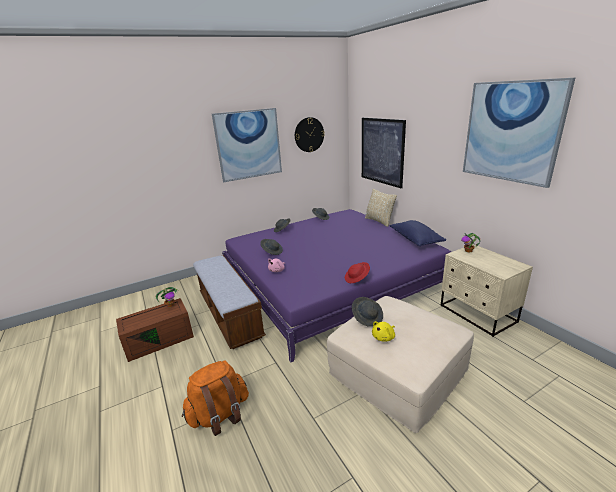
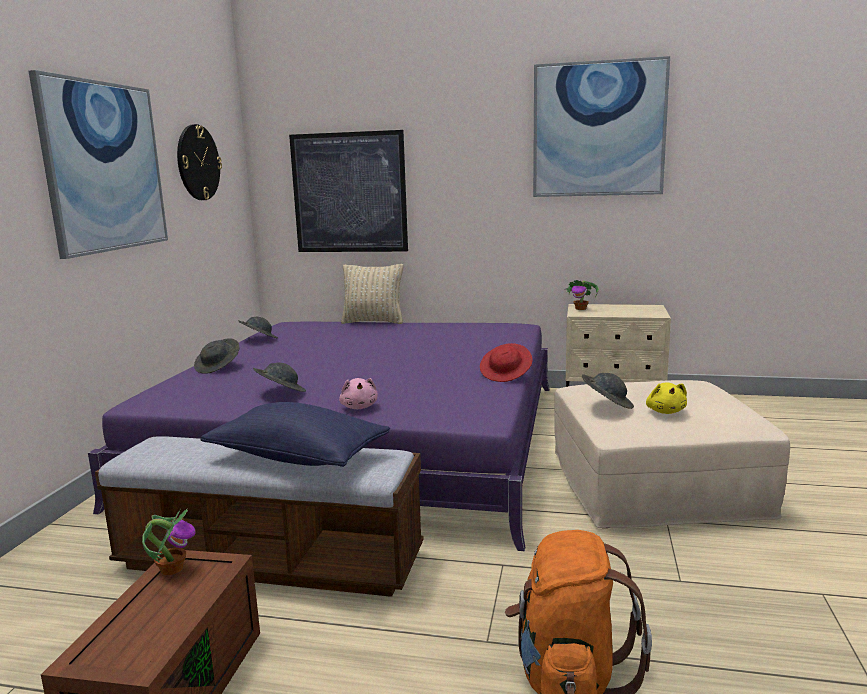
camera: 50 degrees left, 10 degrees down
(415, 240) = (479, 324): blue pillow -> blue pillow (298, 457)

